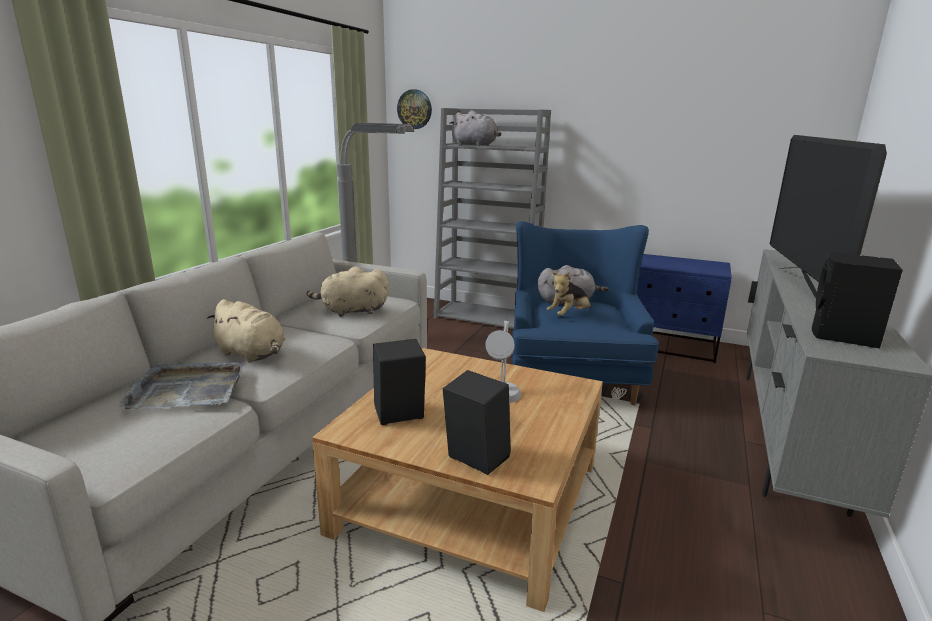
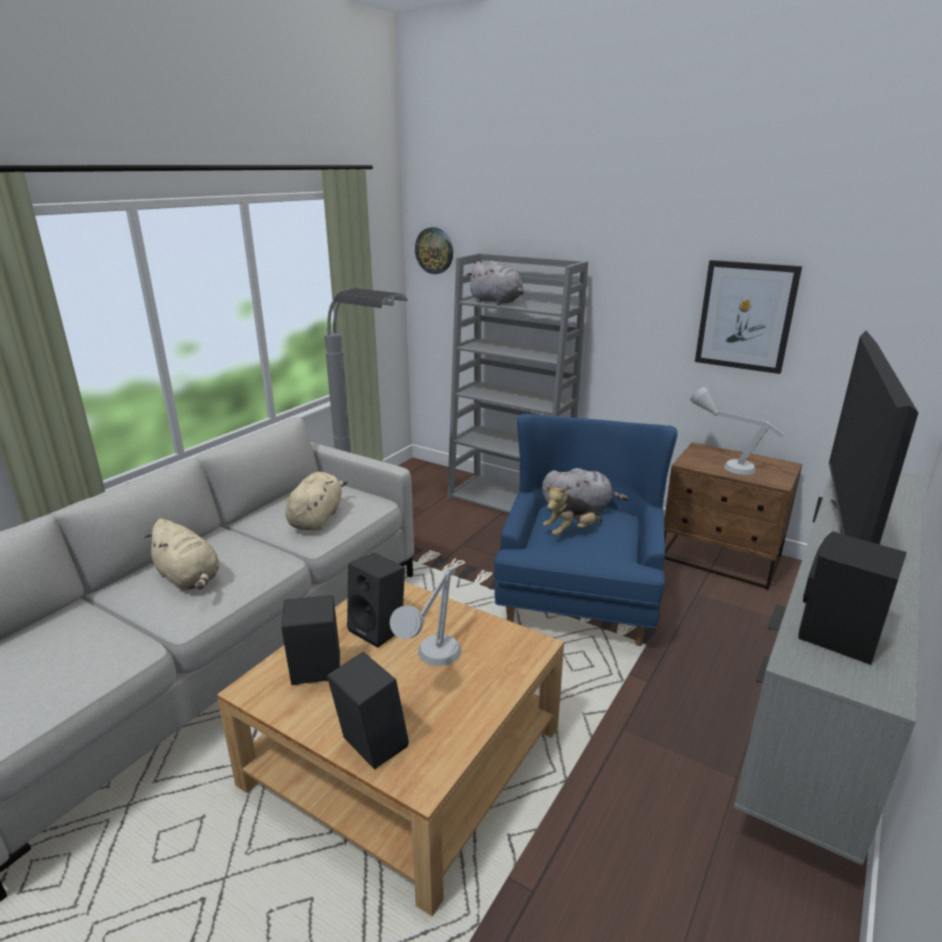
camera: 10 degrees right, 5 degrees up
(187, 390) = (108, 625): grey tray -> none
(352, 311) = (317, 518): beige plush toy -> beige plush toy turned 105 degrees clockwise
(441, 383) = (379, 629): none -> black speaker
(670, 346) = (720, 559): blue nightstand -> brown nightstand
(673, 264) = (725, 463): none -> grey table lamp
(680, 147) = (745, 316): none -> picture

